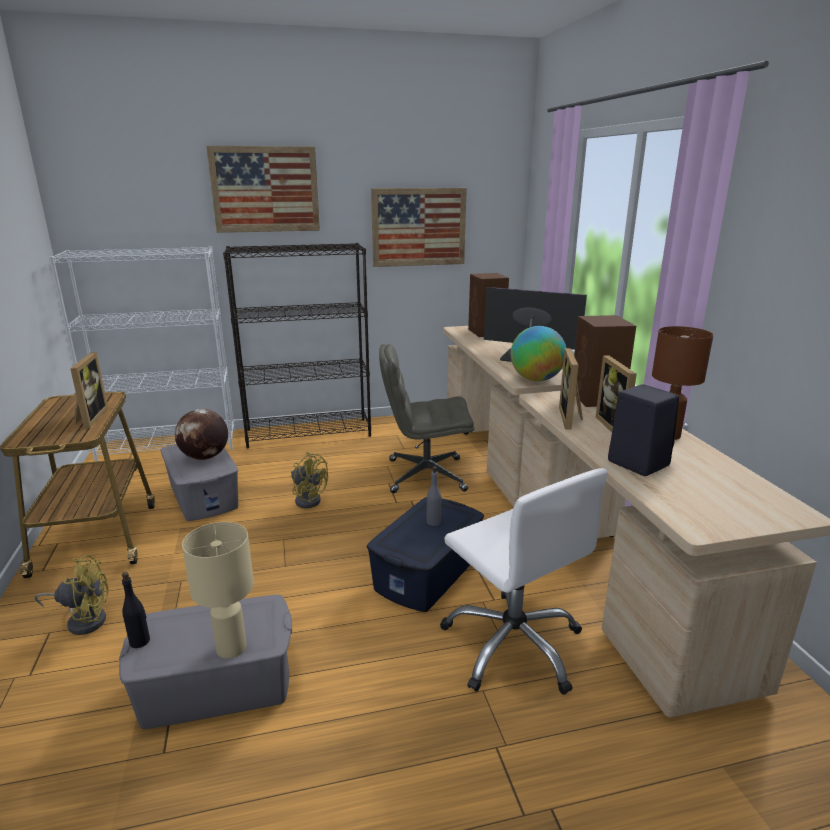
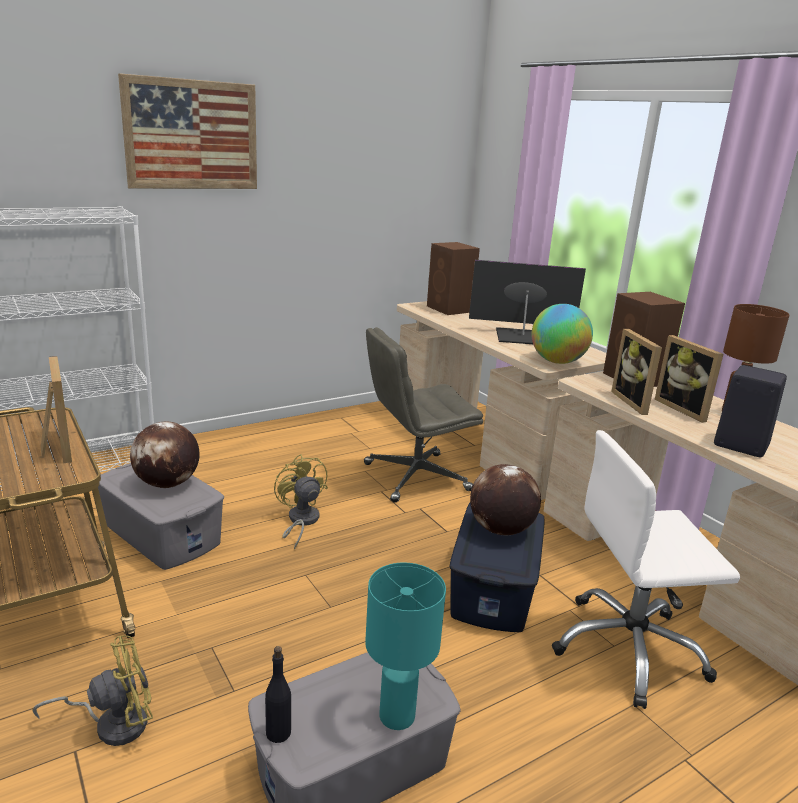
camera: 20 degrees left, 0 degrees up
(232, 647) = (397, 715): beige table lamp -> turquoise table lamp
(308, 499) = (300, 521): yellow fan -> yellow fan turned 135 degrees counterclockwise
(309, 432) = (243, 439): black bookcase -> none
(419, 227) = (365, 188): picture -> none
(433, 522) = (500, 530): grey bottle -> globe
(513, 644) = (629, 649): white office chair -> white office chair turned 135 degrees clockwise

